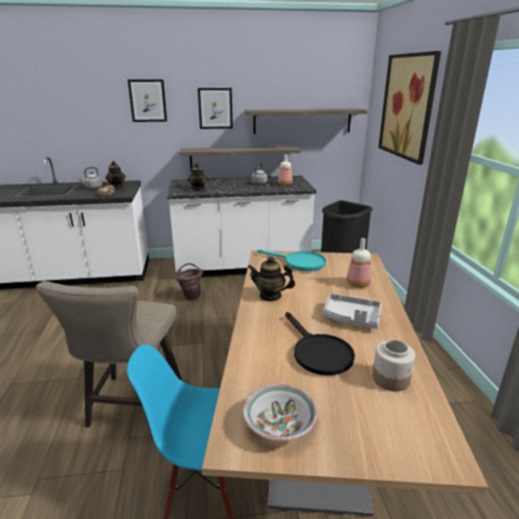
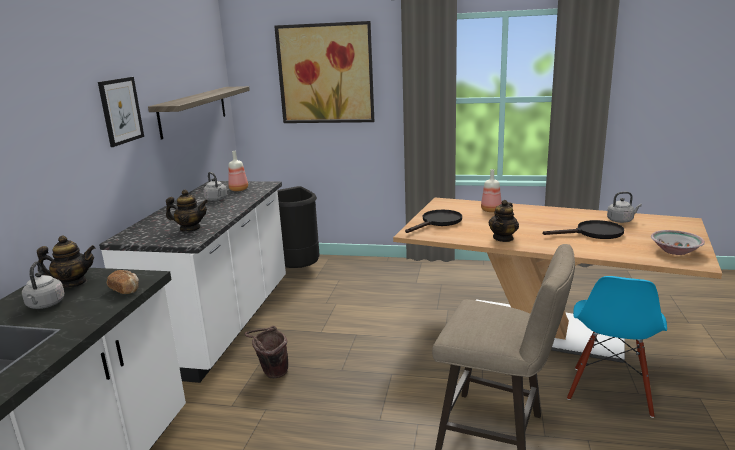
camera: 70 degrees left, 5 degrees down
(148, 100) = (41, 114): picture -> none
(239, 158) = (154, 179): shelf -> none
(299, 262) = (438, 222): turquoise frying pan -> black frying pan
(351, 318) = (545, 219): grey tray -> none
(391, 379) = (621, 220): jar -> grey kettle

